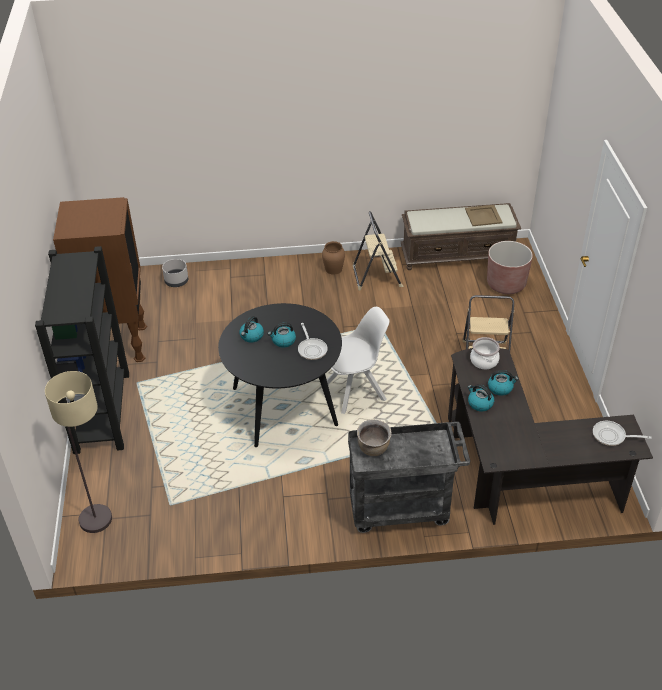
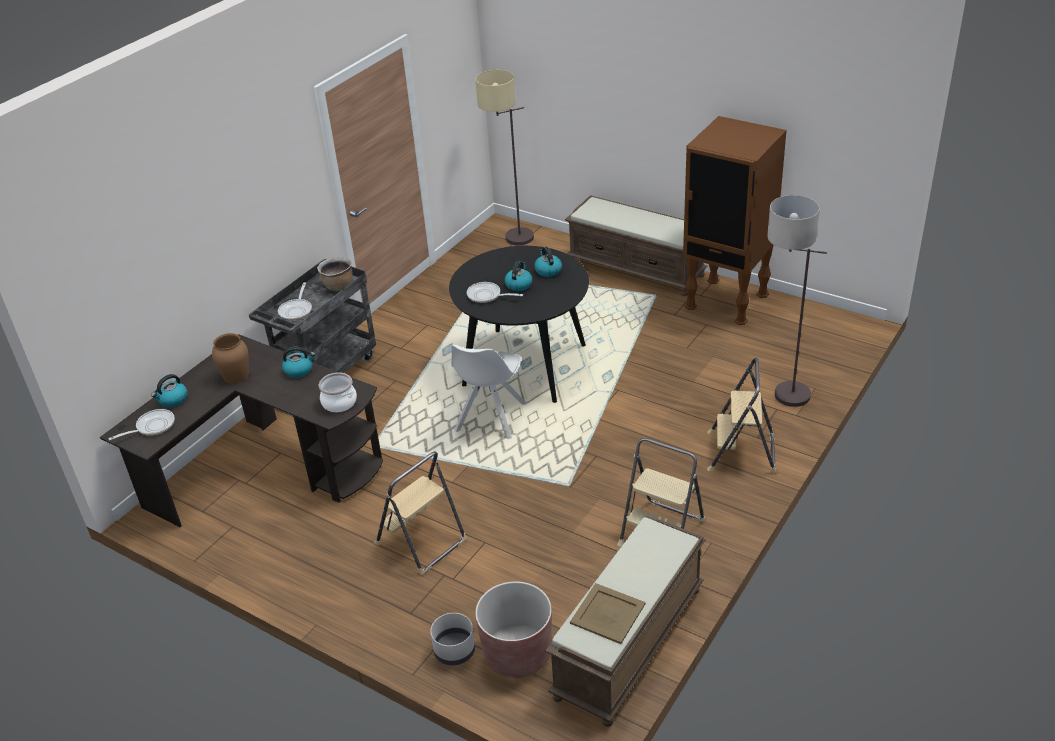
camera: 130 degrees right, 5 degrees down
(102, 412) = (637, 268): black bookcase -> brown bench
(176, 281) = (805, 368): grey planter -> grey planter (455, 651)
(213, 281) = (781, 393): none -> grey floor lamp
(283, 274) = (744, 452): none -> beige step ladder
(333, 269) = (714, 500): brown vase -> brown vase (235, 375)
(426, 451) = (296, 310): none -> frying pan
(500, 388) = (296, 393): kettle -> kettle (172, 400)

